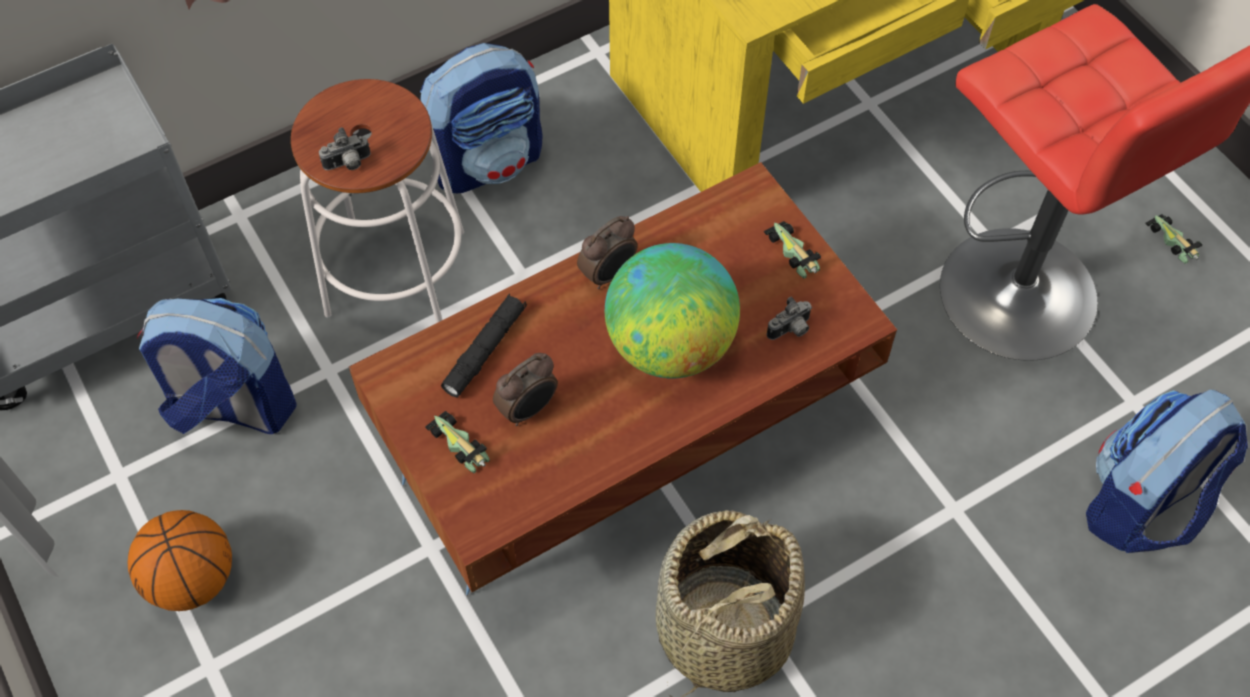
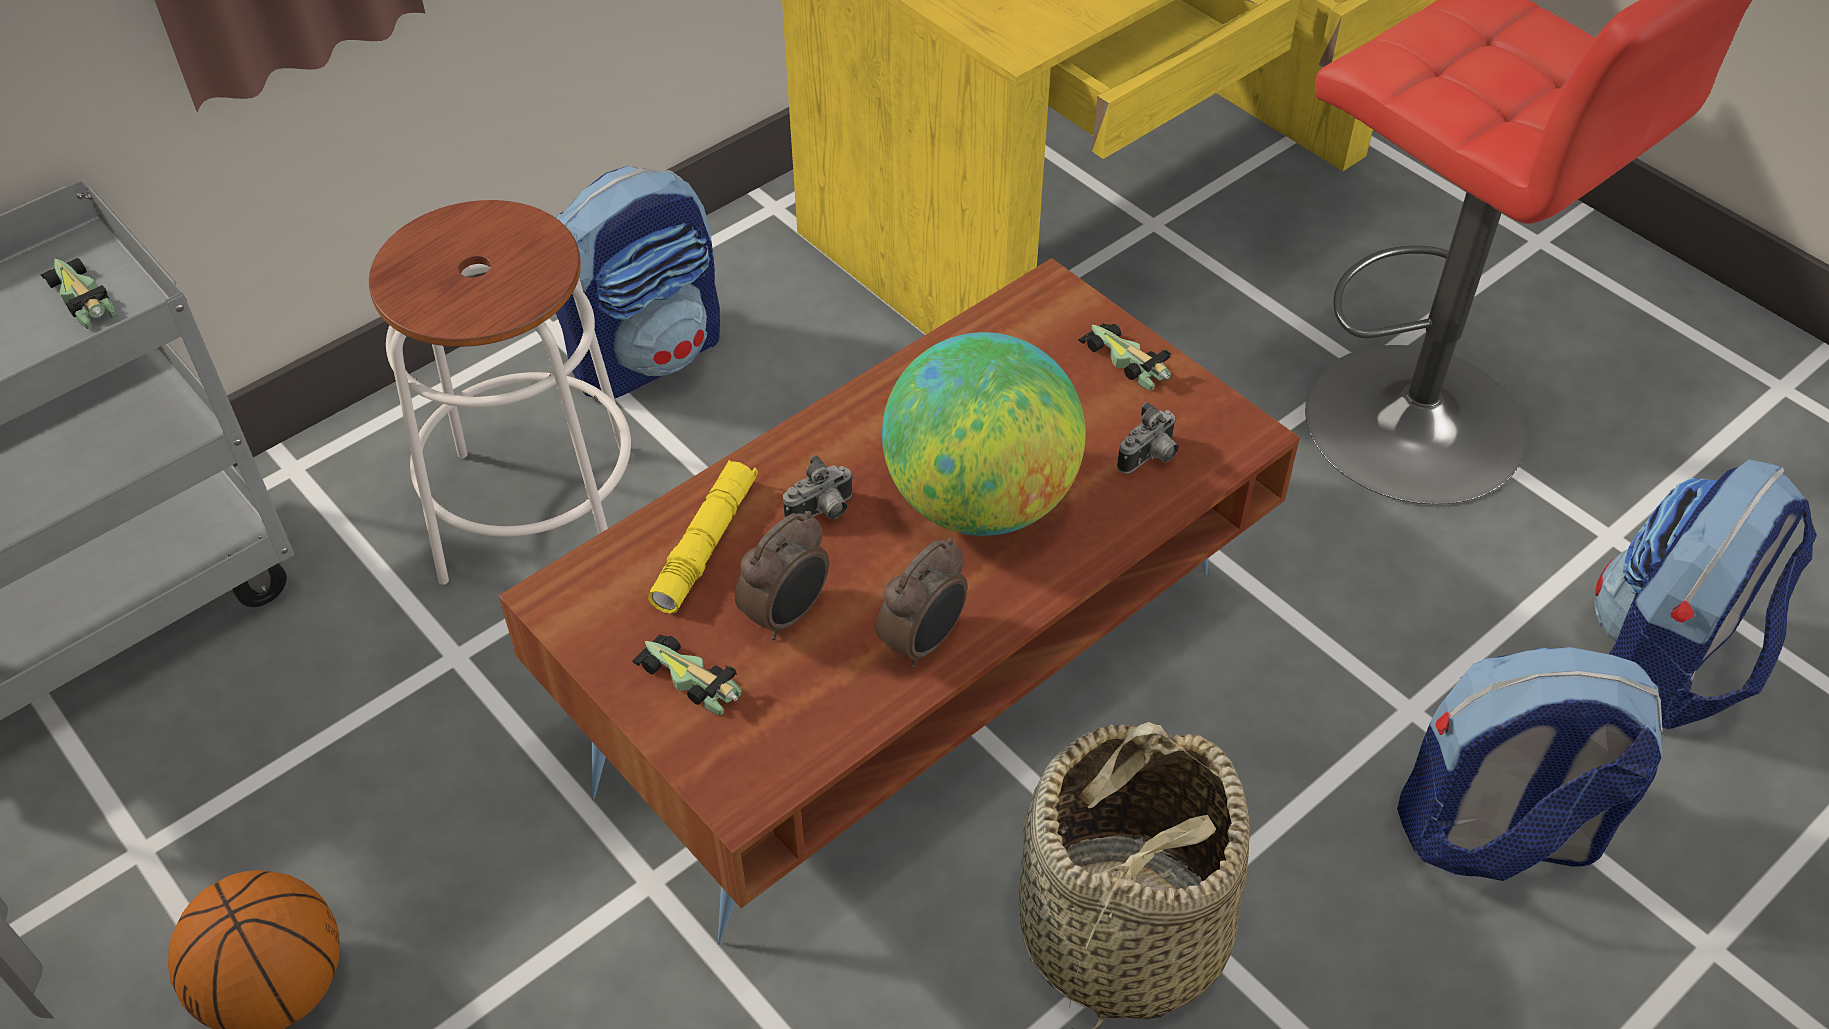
camera: 10 degrees left, 10 degrees down
(232, 406) = (312, 726): backpack -> backpack (1495, 832)
(348, 164) = (462, 308): camera -> camera (823, 513)
(485, 350) = (705, 544): black flashlight -> yellow flashlight
(609, 274) = (869, 421): alarm clock -> alarm clock (924, 642)
(1173, 241) = (1596, 334): toy car -> toy car (82, 297)

